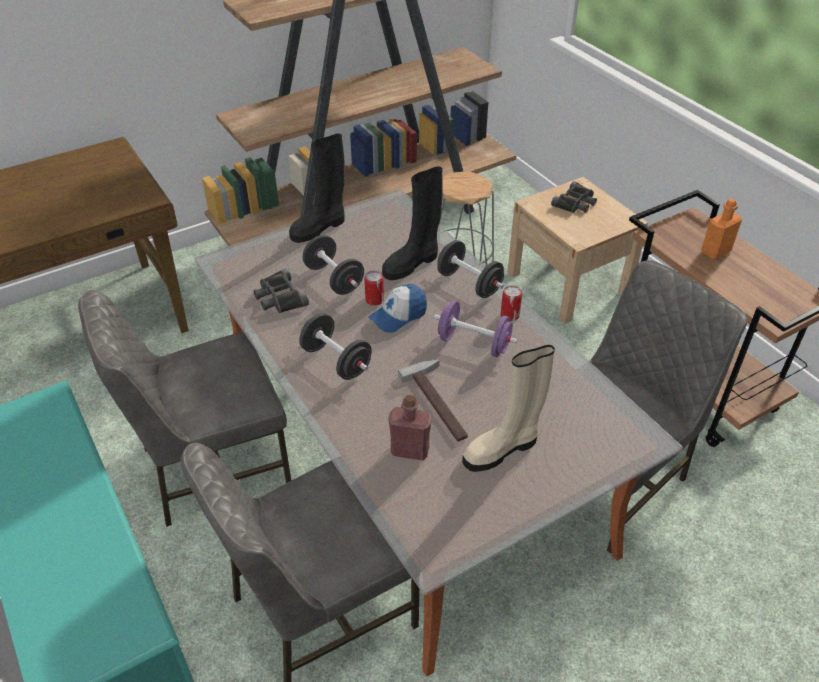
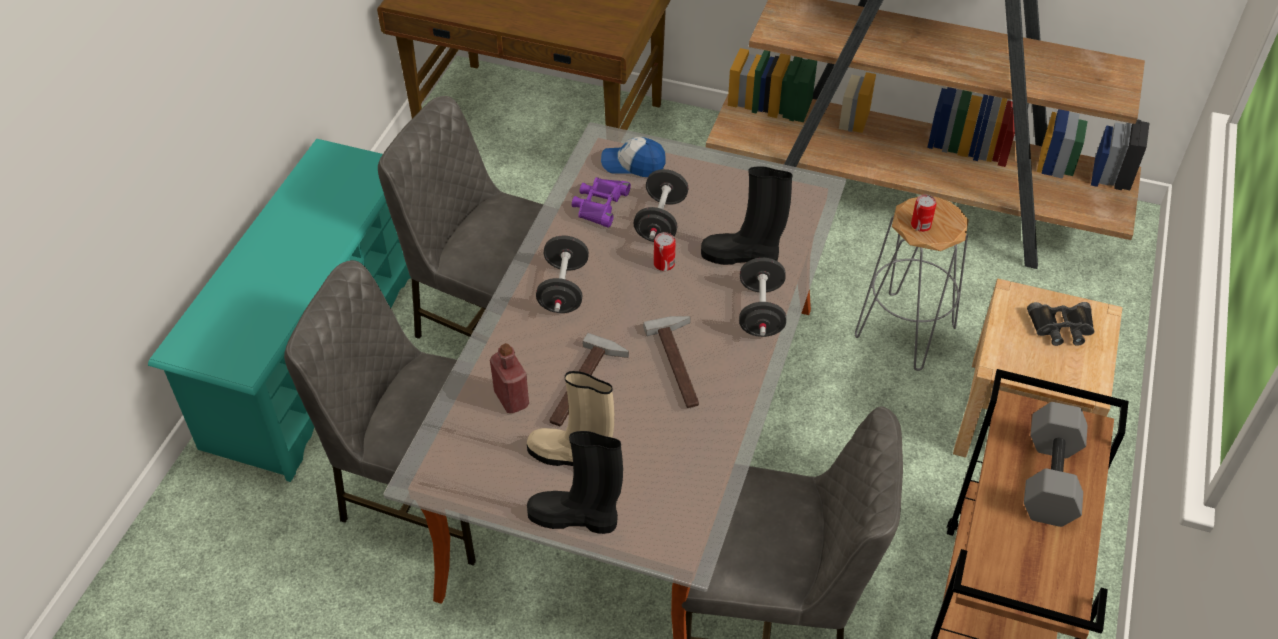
camera: 50 degrees right, 5 degrees up
(280, 297) = (599, 204): black binoculars -> purple binoculars
(319, 228) = (718, 166): black boot -> black boot (575, 518)
(398, 315) = (661, 292): cap -> cap (633, 164)
(473, 343) = (681, 364): purple dumbbell -> hammer
(510, 315) = (749, 366): can -> can (921, 225)
(715, 251) = (1048, 476): orange bottle -> grey dumbbell

